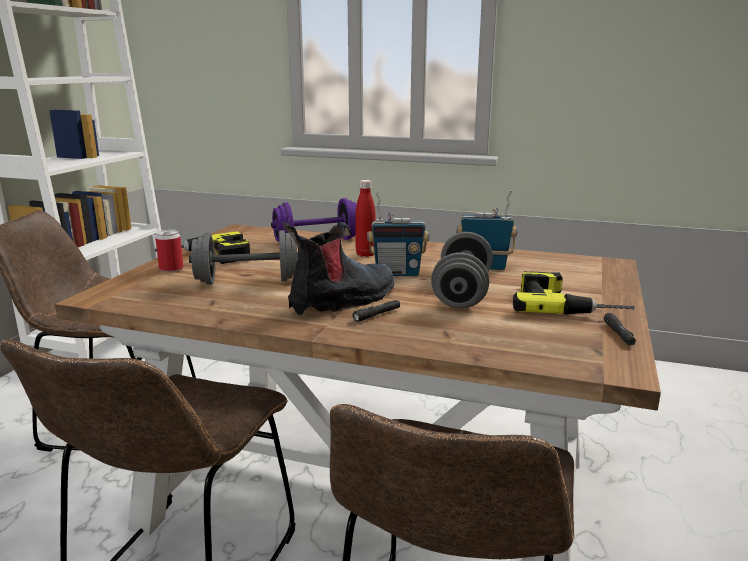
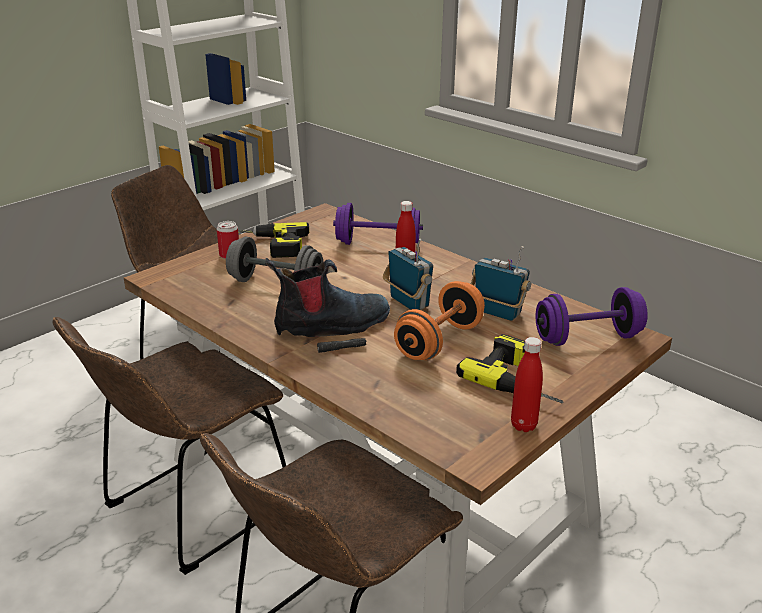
camera: 25 degrees right, 10 degrees up
(397, 273) = (408, 302): radio -> radio turned 150 degrees counterclockwise
(462, 293) = (439, 341): grey dumbbell -> orange dumbbell
(577, 270) = (587, 338): none -> purple dumbbell
(619, 334) = (523, 425): black flashlight -> red bottle

